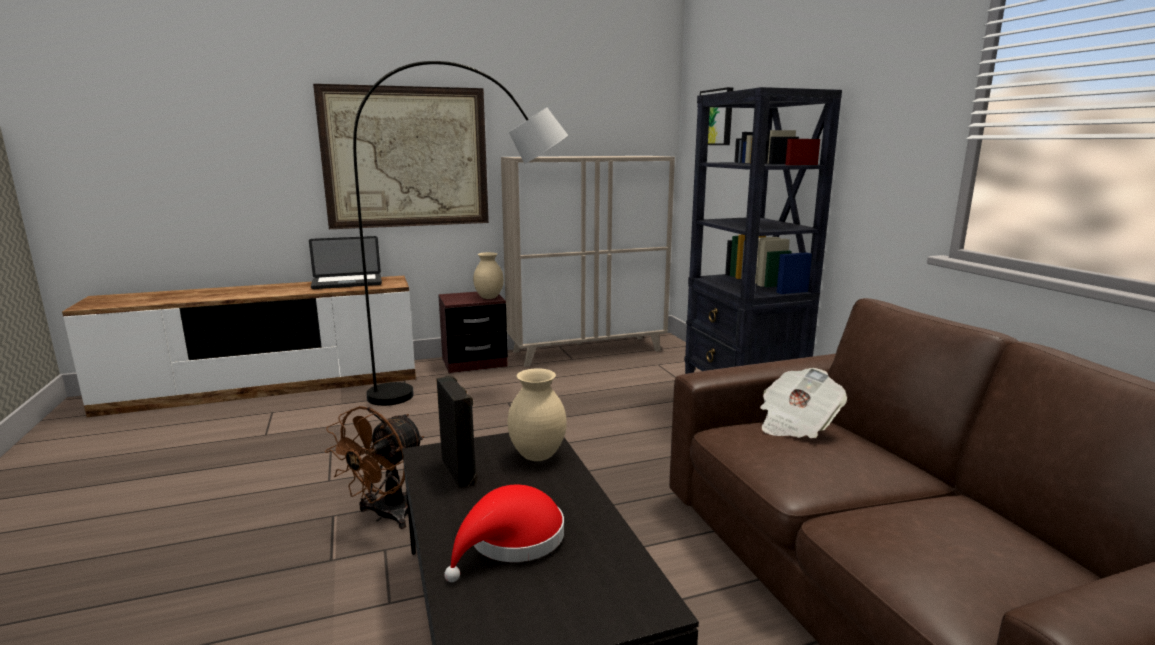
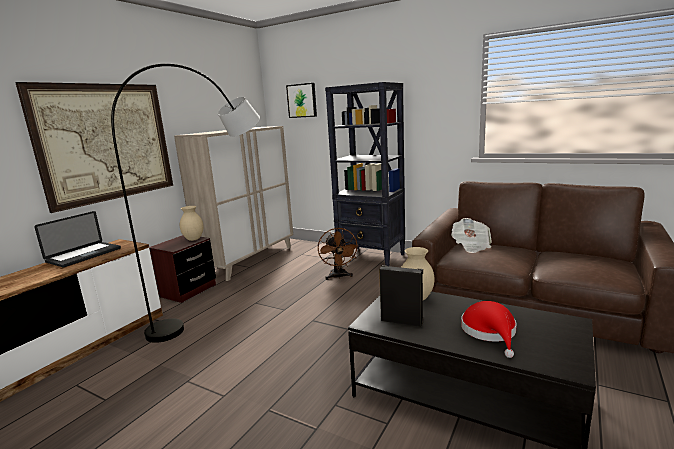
camera: 40 degrees left, 0 degrees up
(386, 516) = (301, 390): brown fan -> brown fan (338, 277)

